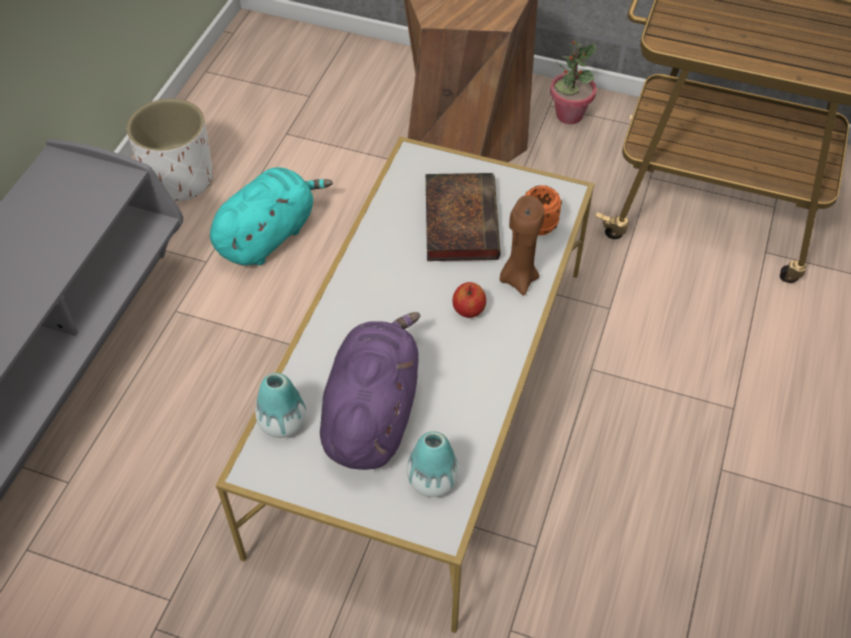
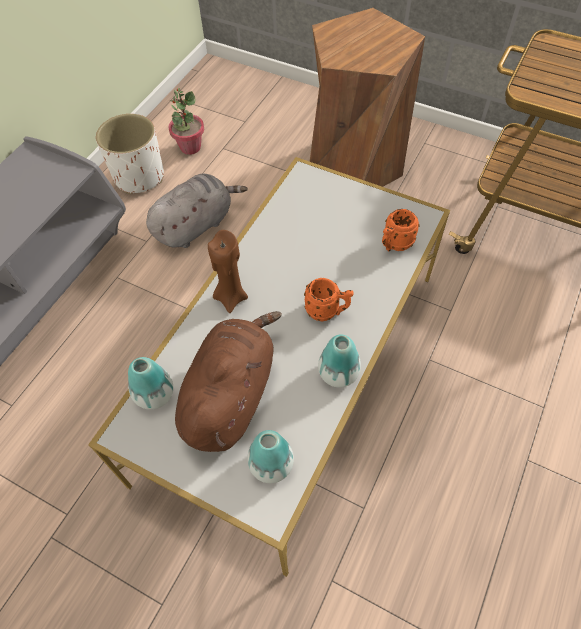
camera: 10 degrees right, 5 degrees up
(268, 235) = (196, 225): turquoise plush toy -> grey plush toy
(372, 413) = (231, 394): purple plush toy -> brown plush toy
(459, 220) = (333, 231): book -> none
(468, 311) = (327, 311): apple -> orange mug
(492, 376) = (338, 373): none -> vase
(518, 278) = (374, 287): brown candle -> brown candle (231, 297)
(569, 115) = (438, 151): potted plant -> potted plant (190, 147)

